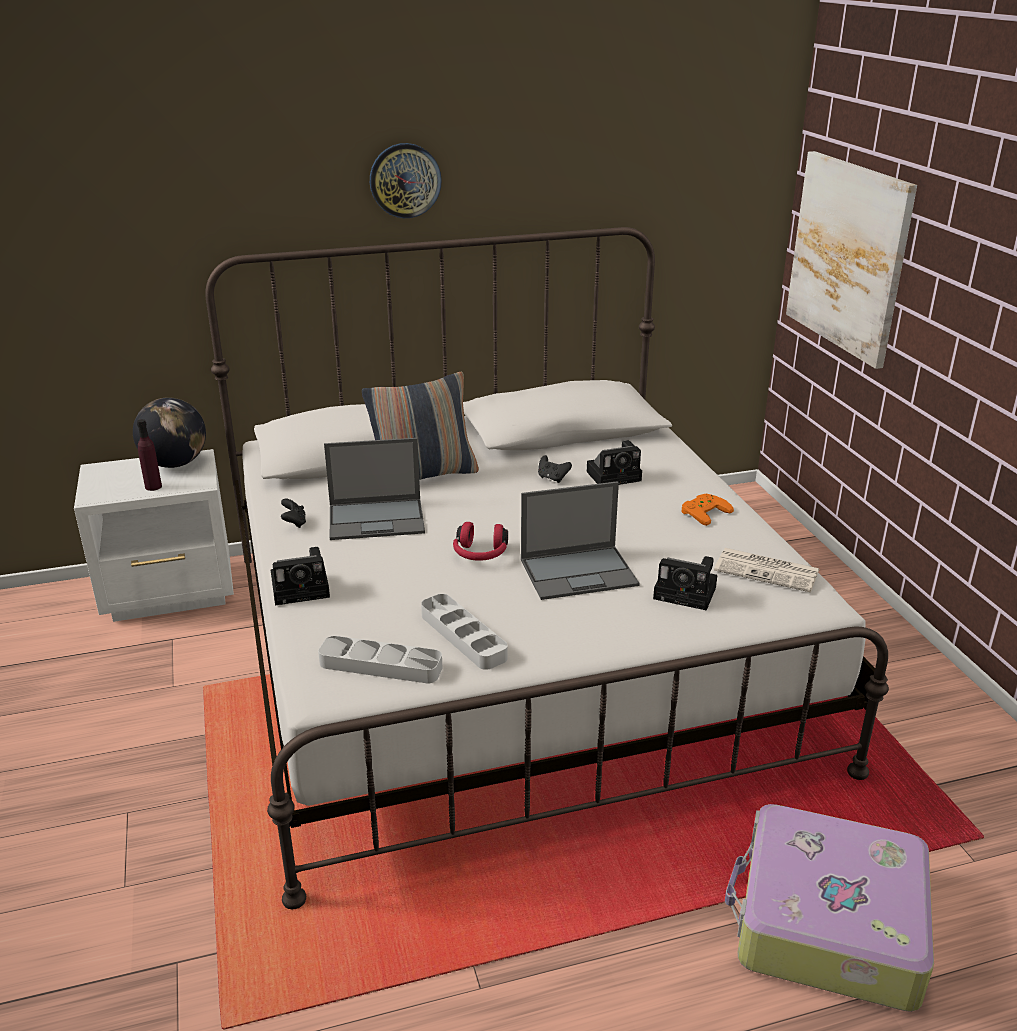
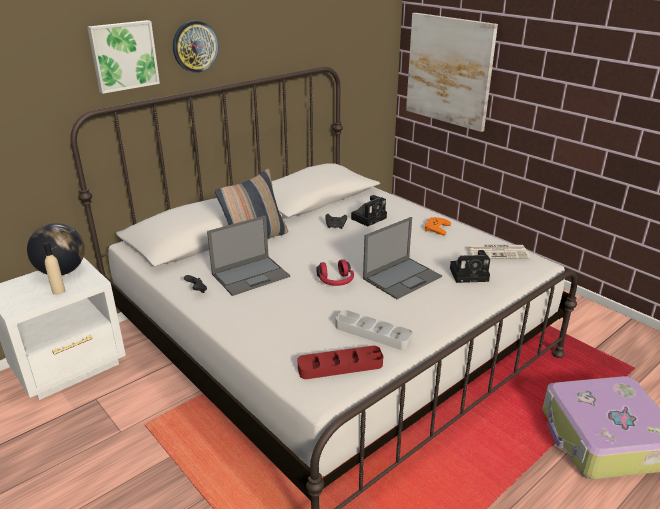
camera: 25 degrees left, 0 degrees up
(153, 486) = (58, 291): purple bottle -> beige bottle
(294, 186) = (123, 56): none -> picture
(303, 588) = (243, 331): camera -> none
(380, 665) = (340, 366): grey tray -> red tray

